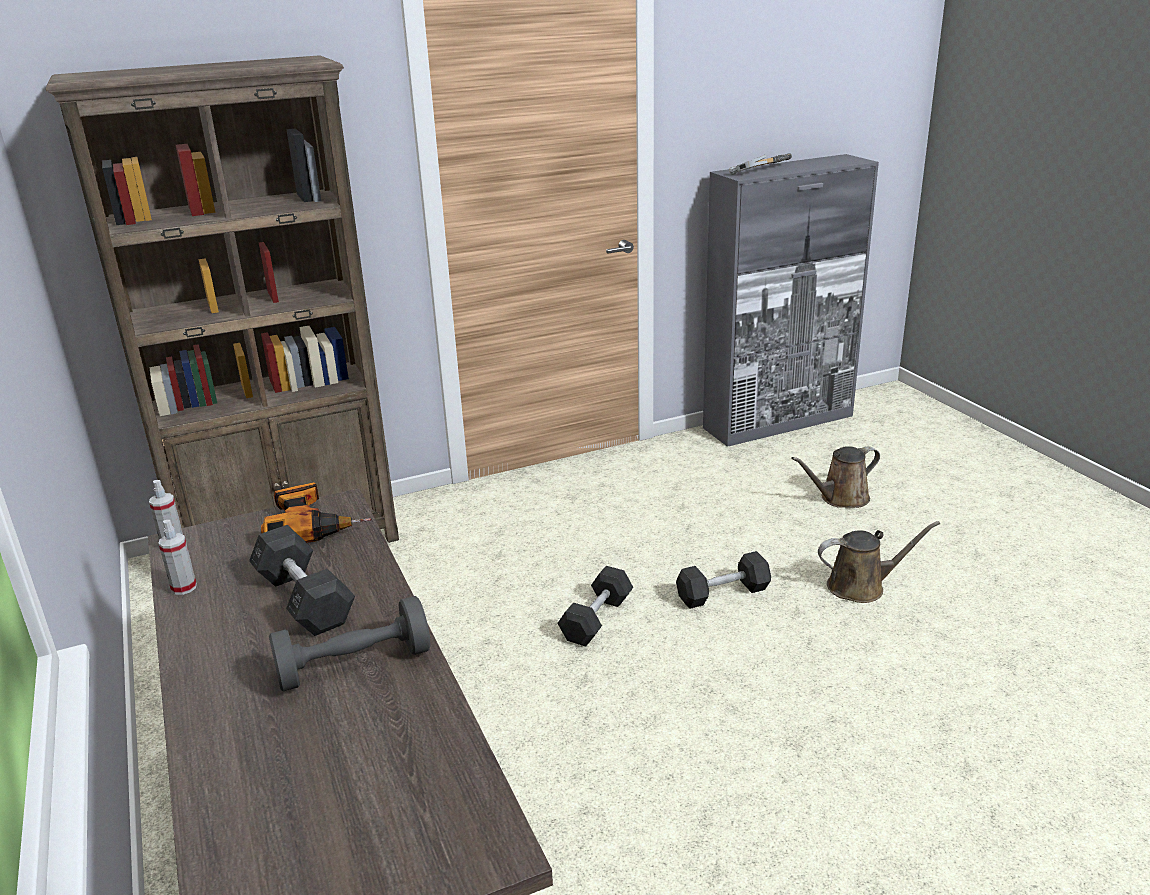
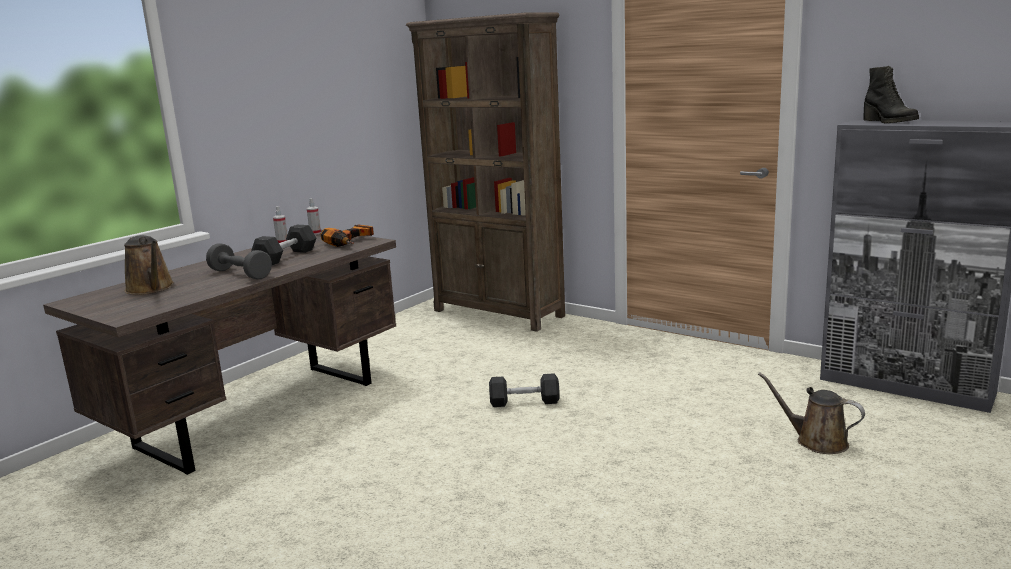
camera: 60 degrees right, 10 degrees down
(723, 593) = (604, 431): grey dumbbell -> none
(761, 170) = (888, 122): hammer -> black boot
(861, 586) = (687, 479): brown watering can -> brown watering can (151, 289)

